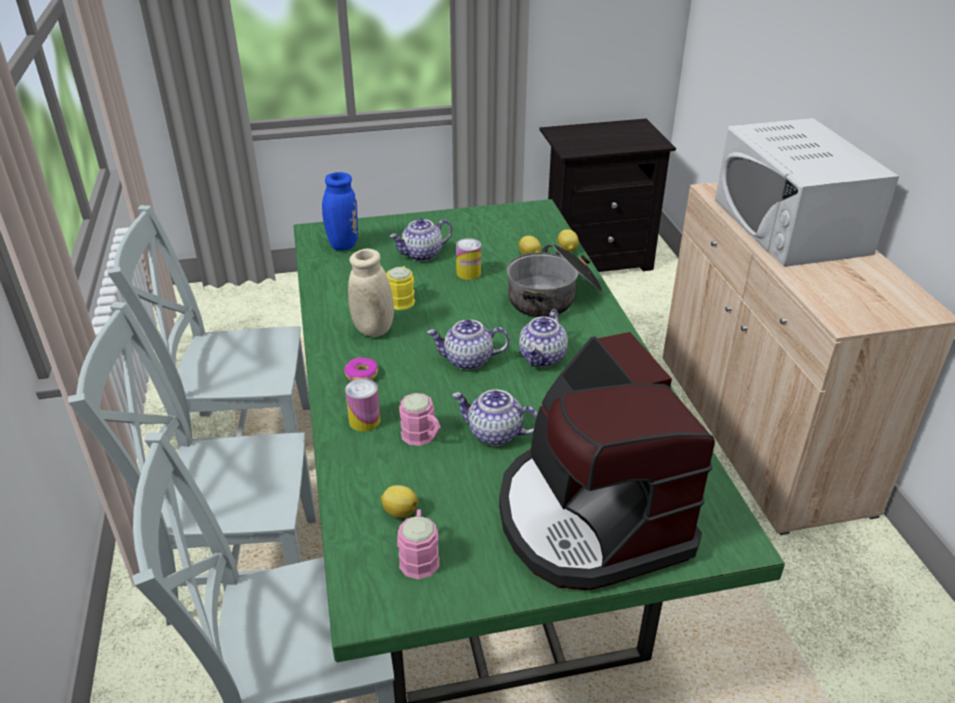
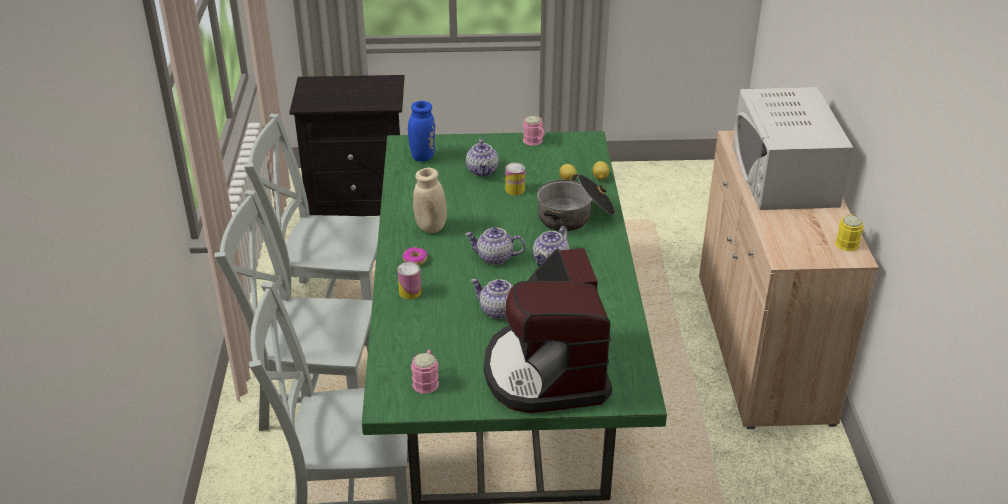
camera: 10 degrees right, 0 degrees up
(399, 511) = (420, 353): lemon -> none
(402, 299) = (458, 205): yellow mug -> yellow mug (847, 241)
(422, 254) = (482, 171): teapot -> teapot turned 75 degrees counterclockwise
(423, 437) = (447, 307): pink mug -> pink mug (535, 142)
(595, 258) = (669, 179): black nightstand -> black nightstand (359, 201)

